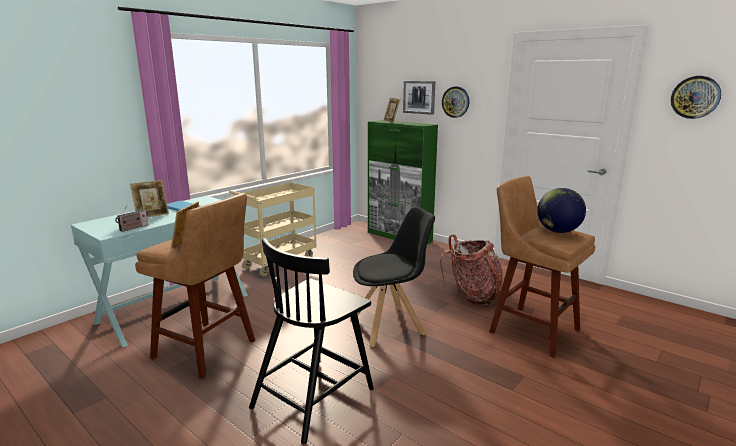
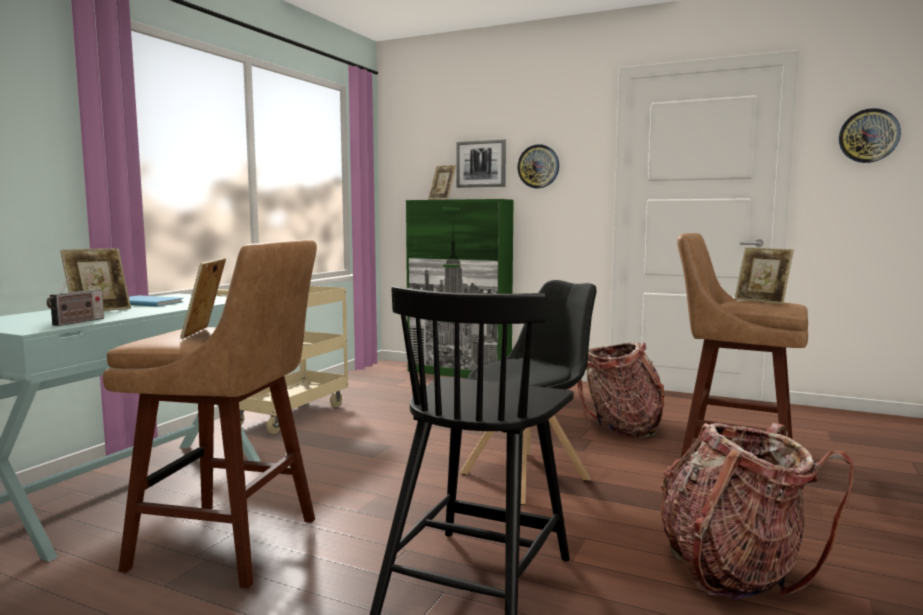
camera: 15 degrees left, 10 degrees down
(464, 413) = (733, 569): none -> backpack
(558, 231) = (761, 301): globe -> picture frame

